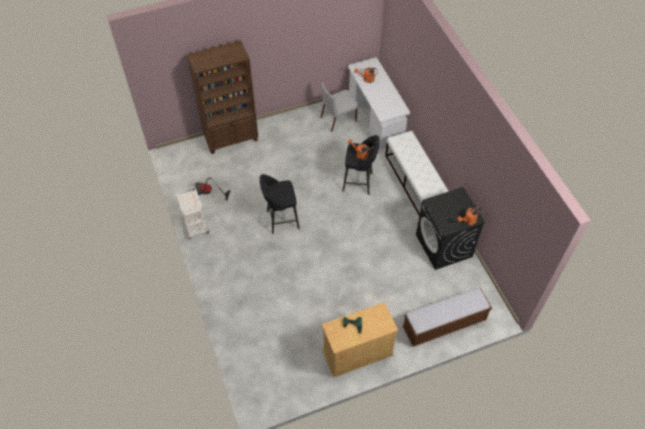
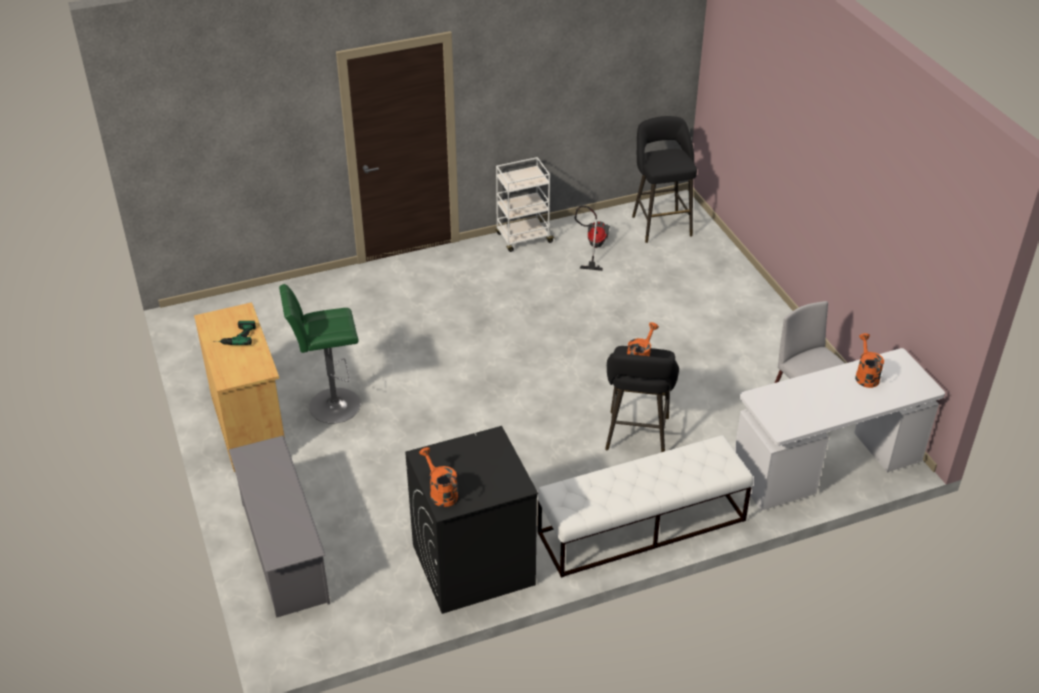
camera: 90 degrees right, 15 degrees down
(231, 139) = (723, 267): brown bookcase -> none
(280, 220) = (538, 330): black stool -> black stool (660, 224)
(341, 314) = (330, 406): none -> green stool
(444, 324) = (284, 551): bench -> grey shoe rack

